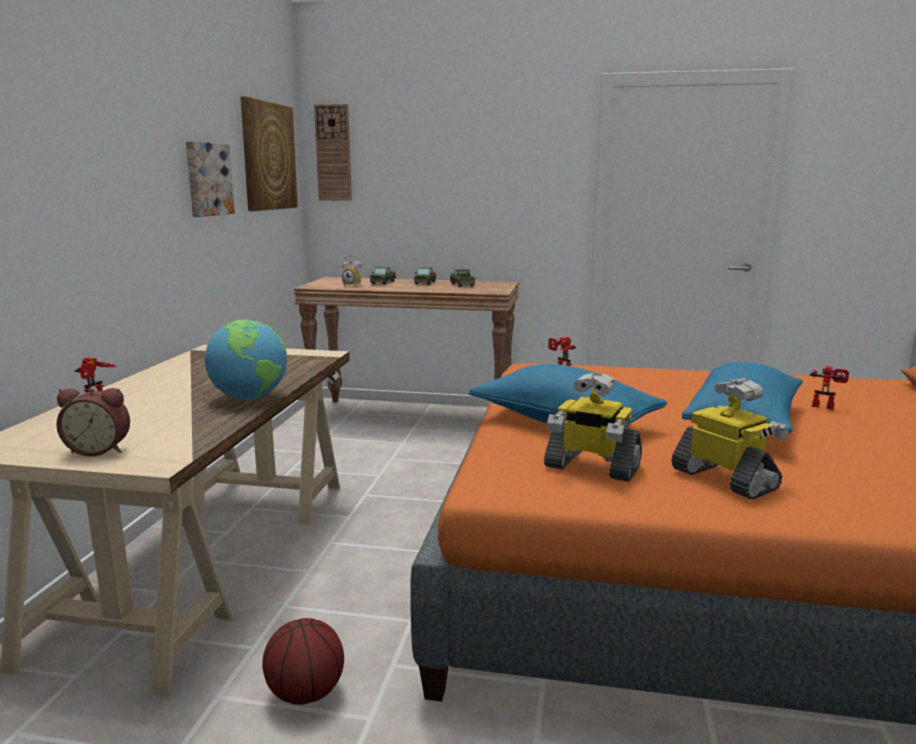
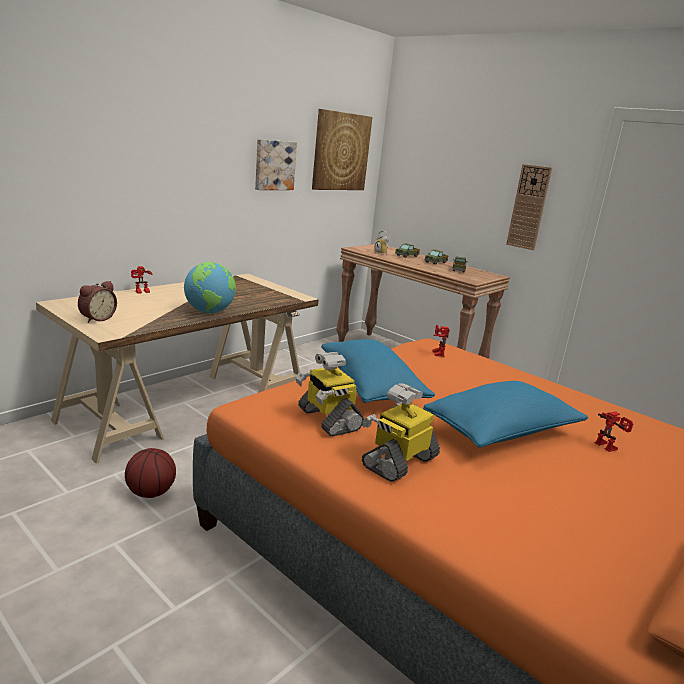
camera: 30 degrees right, 5 degrees up
(99, 450) = (97, 318): alarm clock -> alarm clock turned 90 degrees counterclockwise
(333, 153) = (400, 153): wall clock -> wall clock (528, 207)
(726, 479) = (399, 461): toy robot -> toy robot turned 135 degrees counterclockwise

